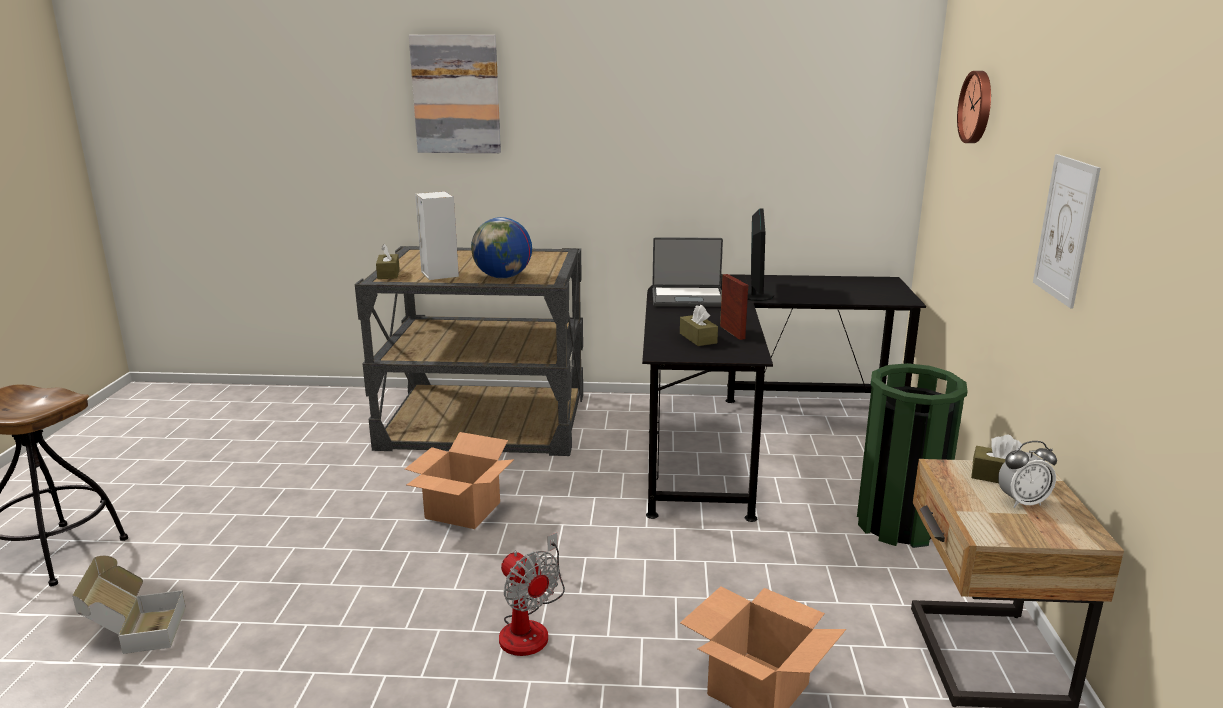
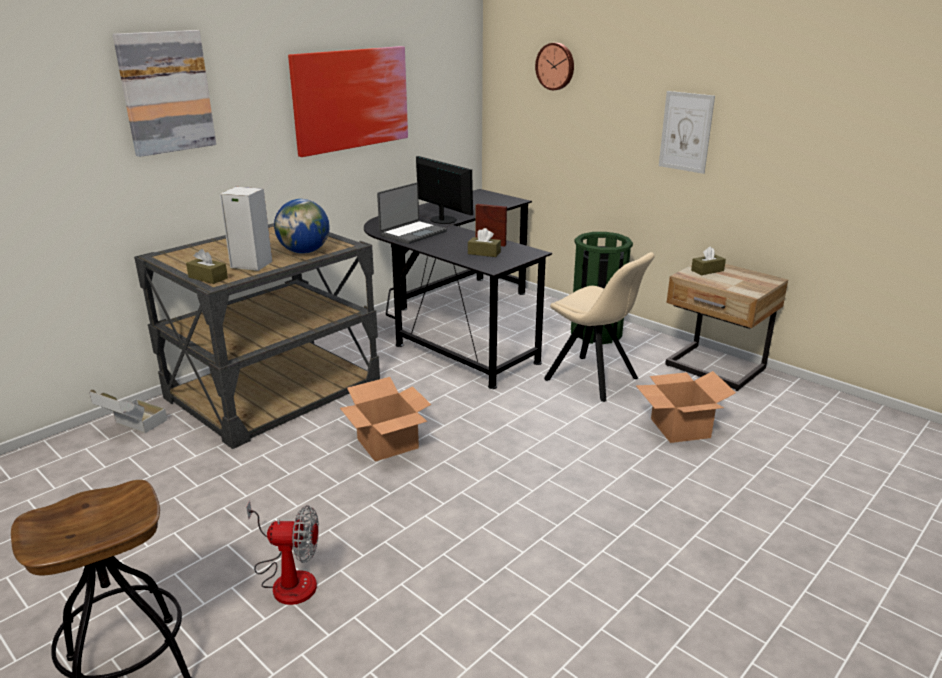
camera: 50 degrees left, 5 degrees up
(136, 632) = (345, 643): cardboard box -> cardboard box (132, 427)
(530, 627) = (553, 470): fan -> fan (288, 578)
(687, 126) = (351, 99): none -> picture
(775, 569) = (592, 379): none -> beige chair
(1022, 502) = (733, 277): alarm clock -> none

